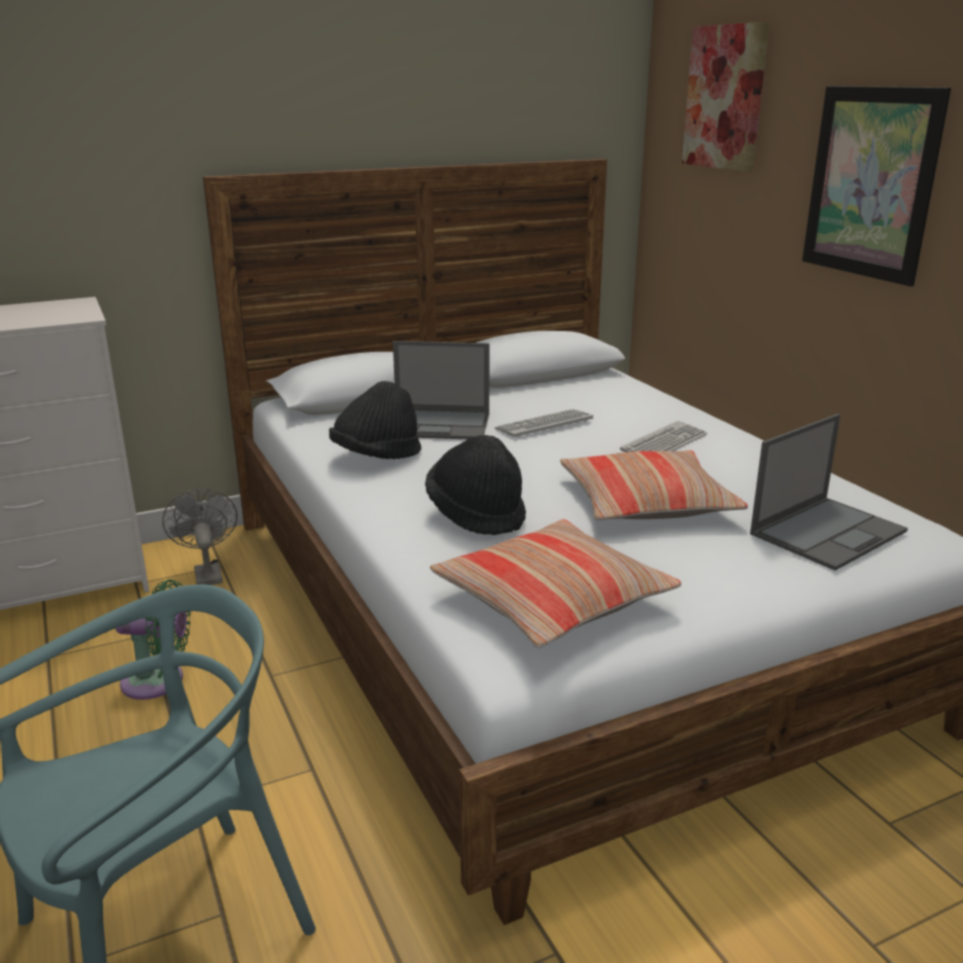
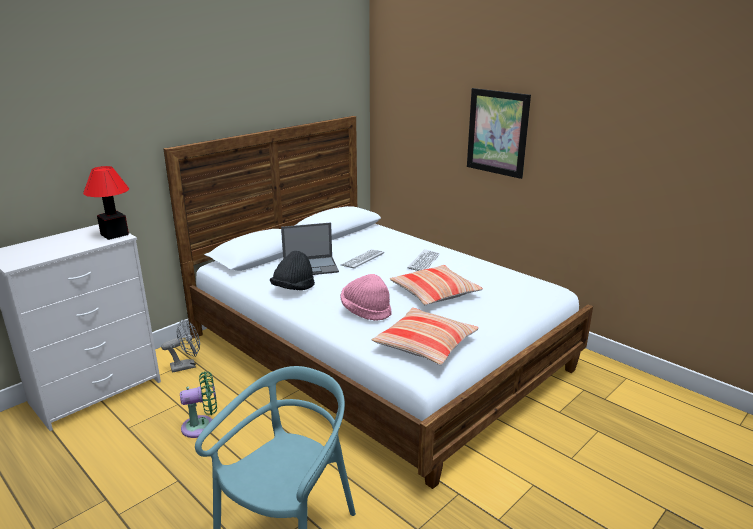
camera: 20 degrees left, 0 degrees up
(79, 313) = (115, 234): none -> table lamp
(207, 573) = (187, 366): grey fan -> grey fan turned 105 degrees clockwise
(477, 514) = (366, 311): black hat -> pink hat
(725, 97) = (417, 87): picture -> none
(828, 532) = (515, 294): laptop -> none

